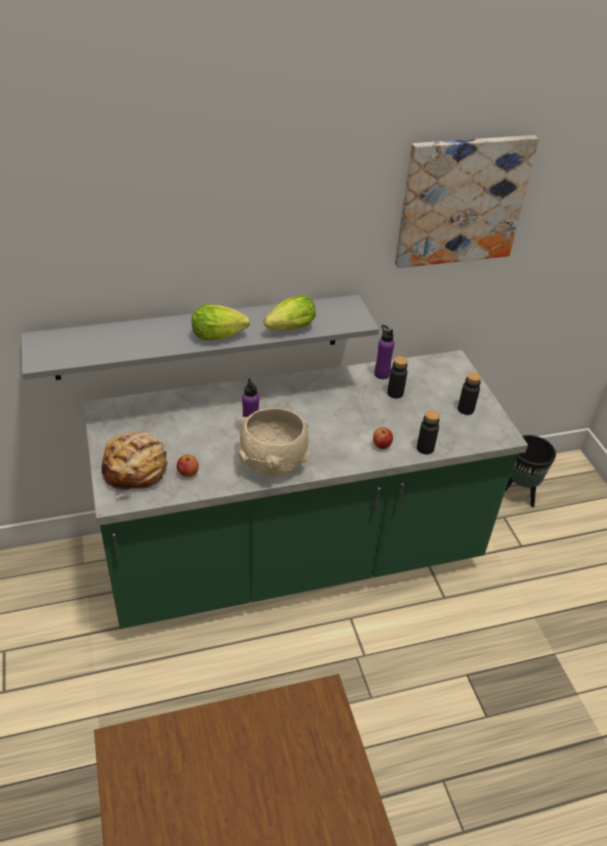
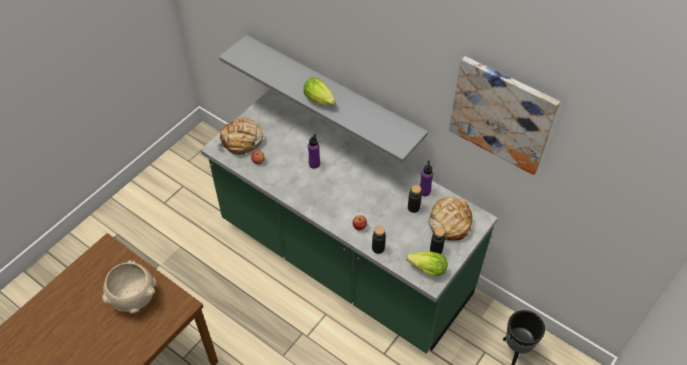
camera: 55 degrees right, 10 degrees up
(273, 464) = (297, 189): beige bowl -> beige bowl (134, 298)
(288, 329) = (356, 122): lettuce -> lettuce (425, 269)
(439, 381) = (449, 223): none -> bread

